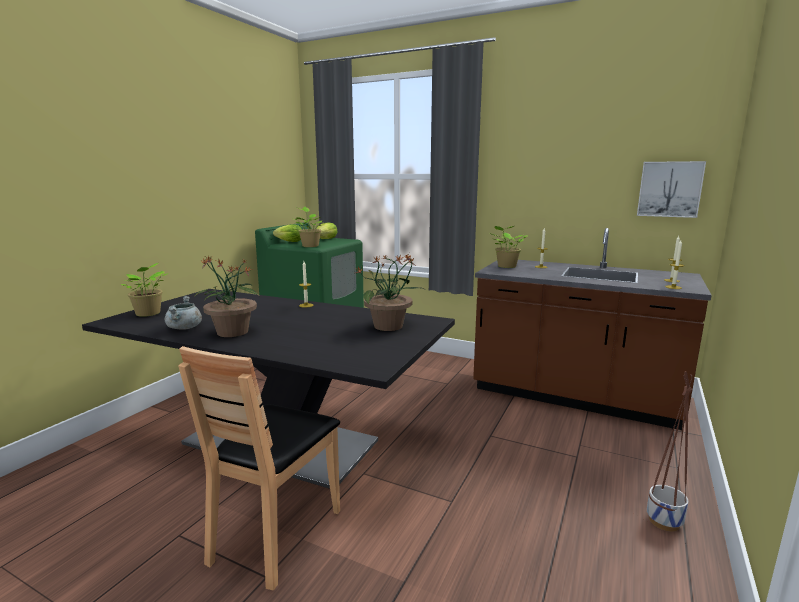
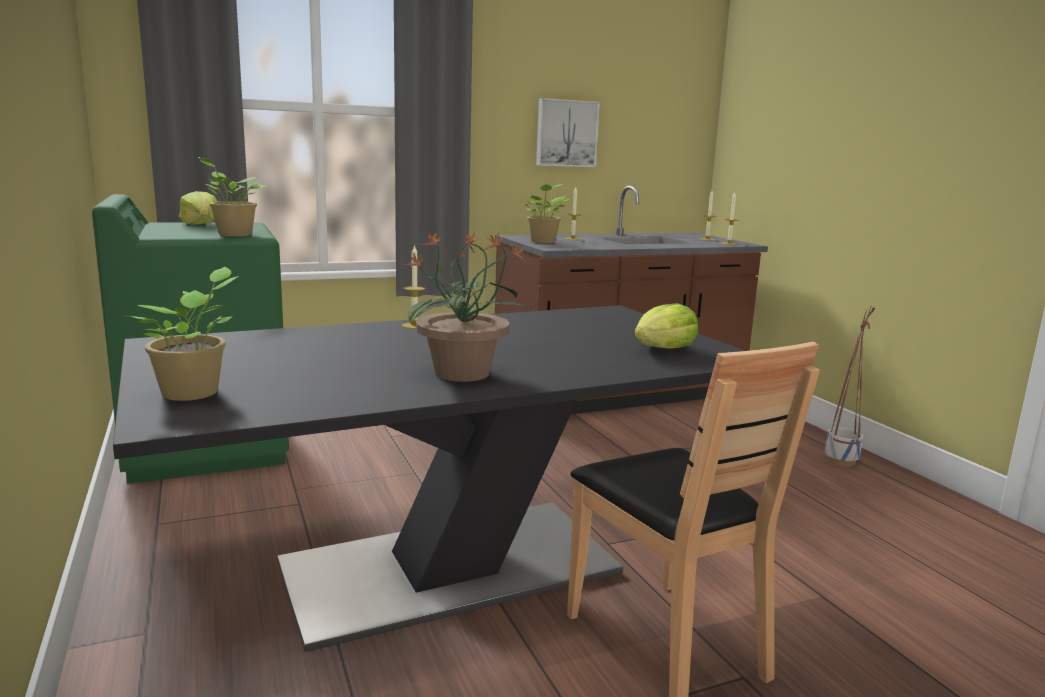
camera: 50 degrees left, 0 degrees up
(184, 328) = (368, 389): grey cooking pot -> none
(289, 242) = (163, 231): lettuce -> lettuce (664, 349)
(389, 326) = (599, 324): potted plant -> none
(669, 189) = (669, 140): picture -> picture (566, 133)

